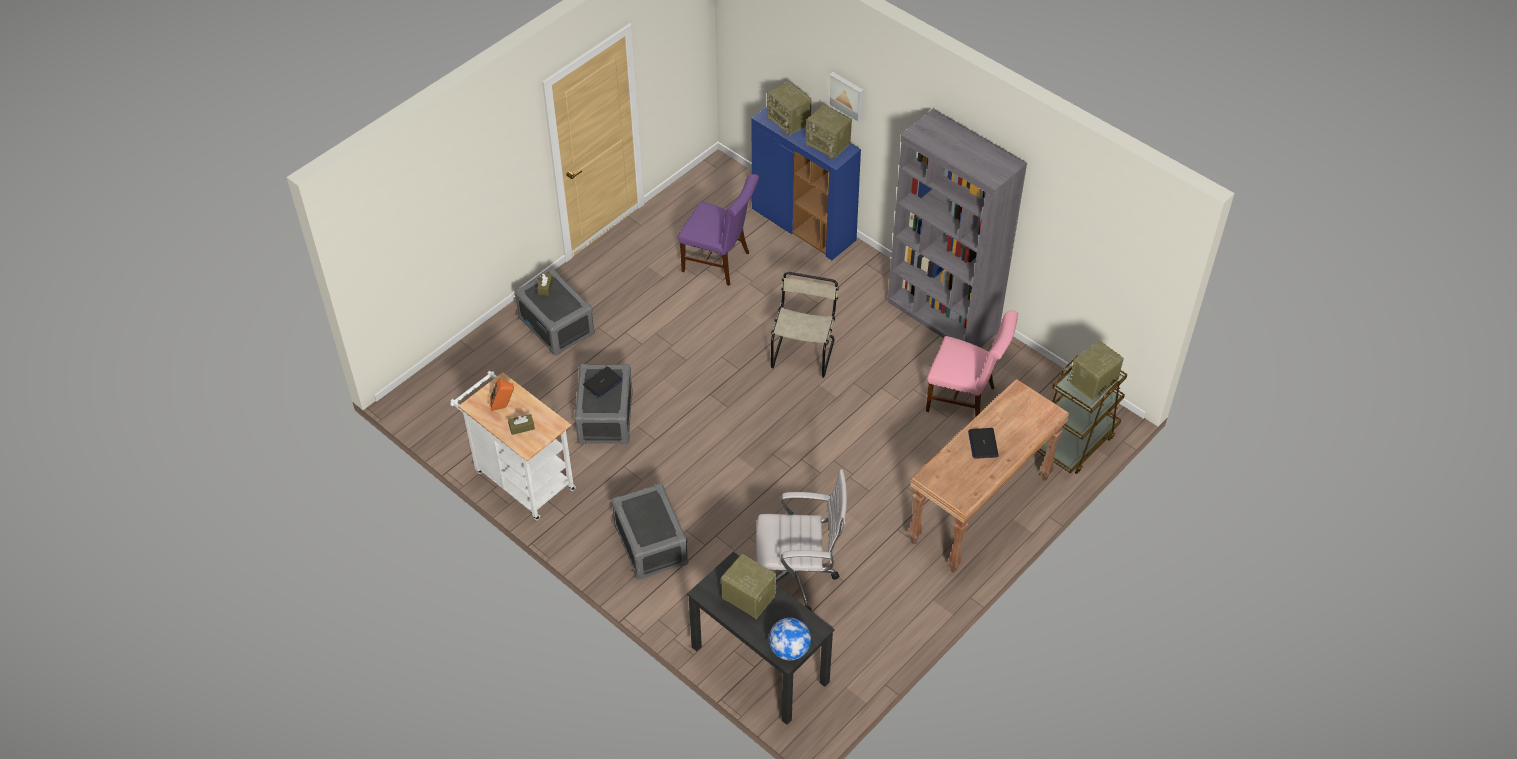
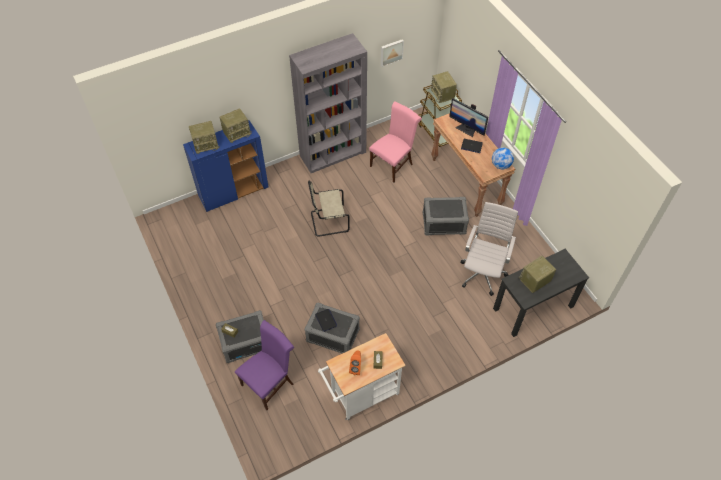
camera: 70 degrees left, 5 degrees up
(650, 543) = (436, 337): grey storage box -> grey storage box (443, 223)
(720, 262) = (239, 240): purple chair -> purple chair (270, 382)
(789, 649) = (573, 272): globe -> globe (500, 165)
(803, 351) = (328, 221): beige chair -> beige chair turned 45 degrees counterclockwise
(847, 96) = (228, 100): picture -> picture (391, 52)
(1018, 428) = (466, 129): none -> monitor

